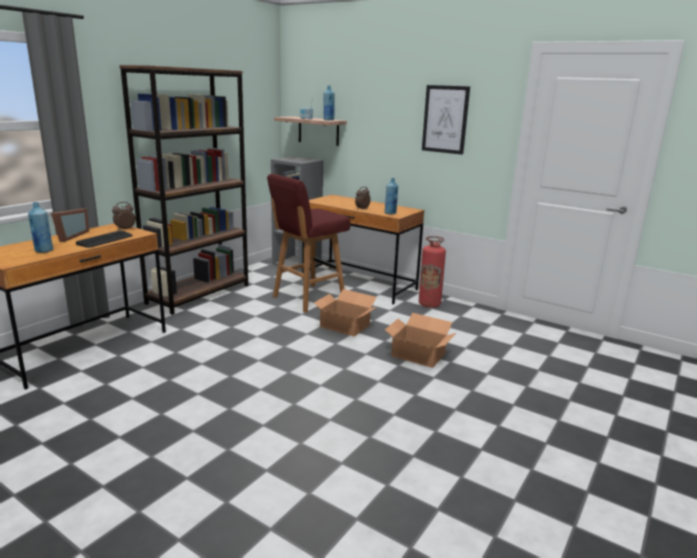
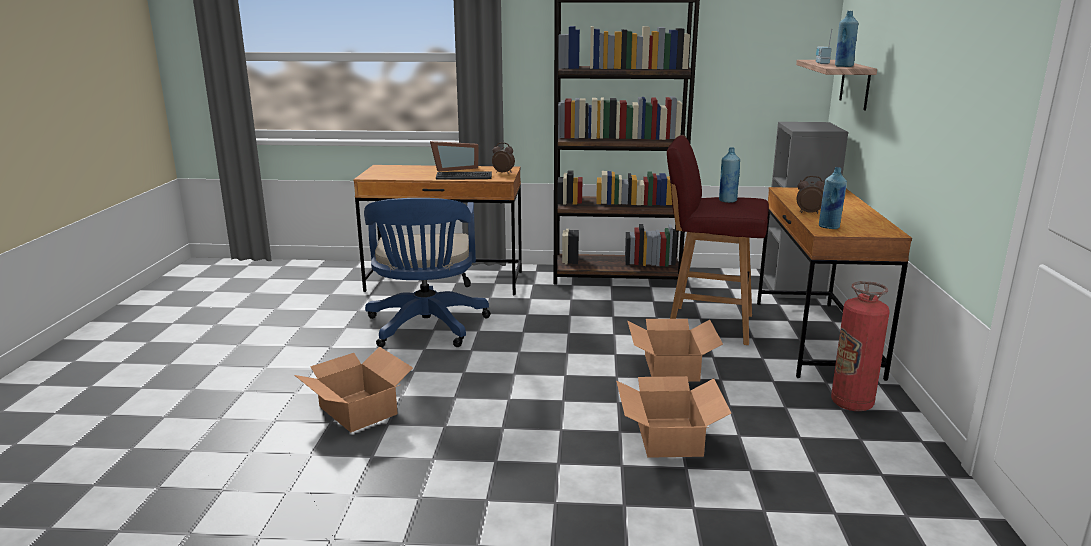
camera: 60 degrees right, 0 degrees up
(44, 251) = (408, 174): blue bottle -> blue bottle (727, 200)
(162, 382) = (426, 328): none -> blue office chair
(262, 451) = (358, 410): none -> cardboard box
(445, 119) = (961, 71): picture -> none

